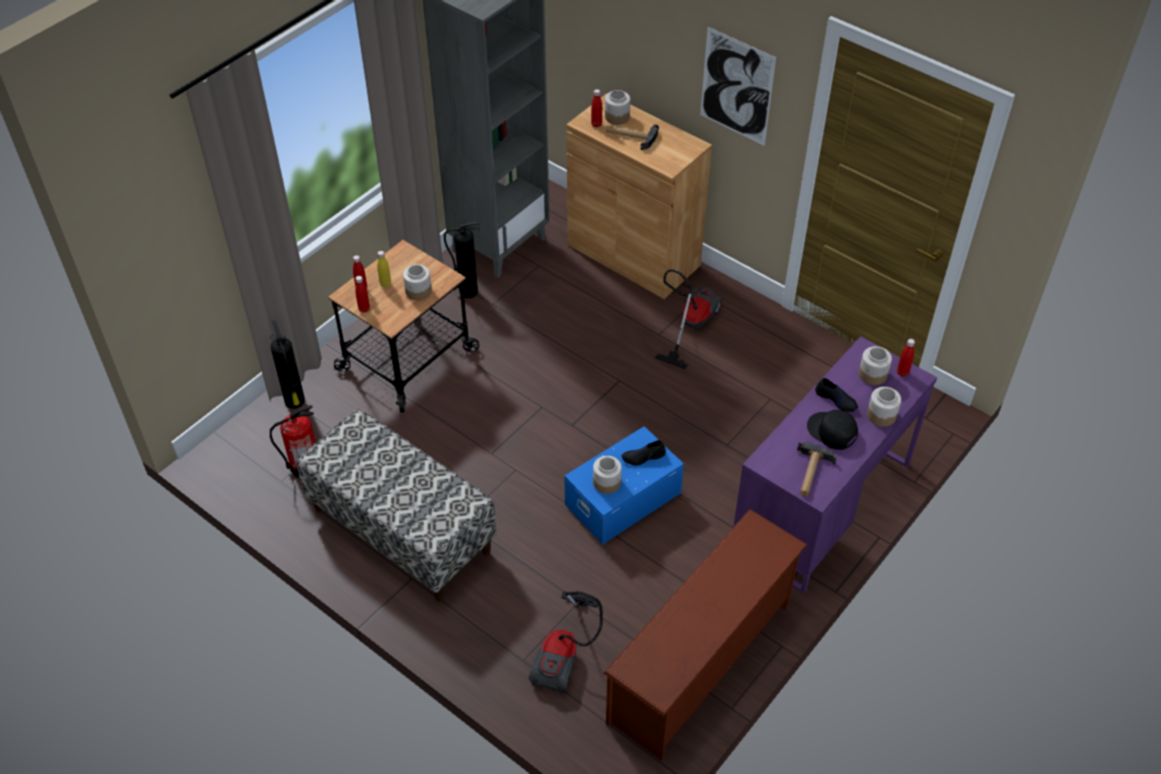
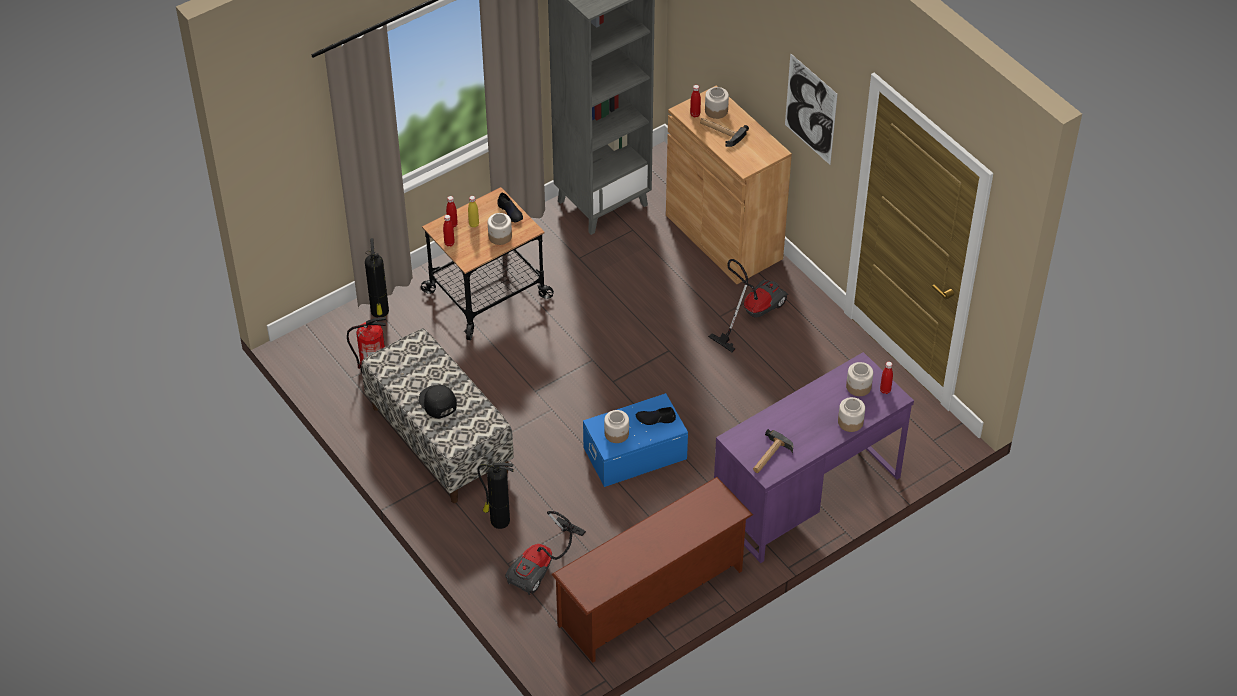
camera: 15 degrees right, 0 degrees up
(467, 292) = (559, 242): fire extinguisher -> fire extinguisher (498, 521)
(831, 431) = (802, 426): black cap -> black cap (437, 402)
(836, 399) = (817, 401): black shoe -> black shoe (510, 212)

